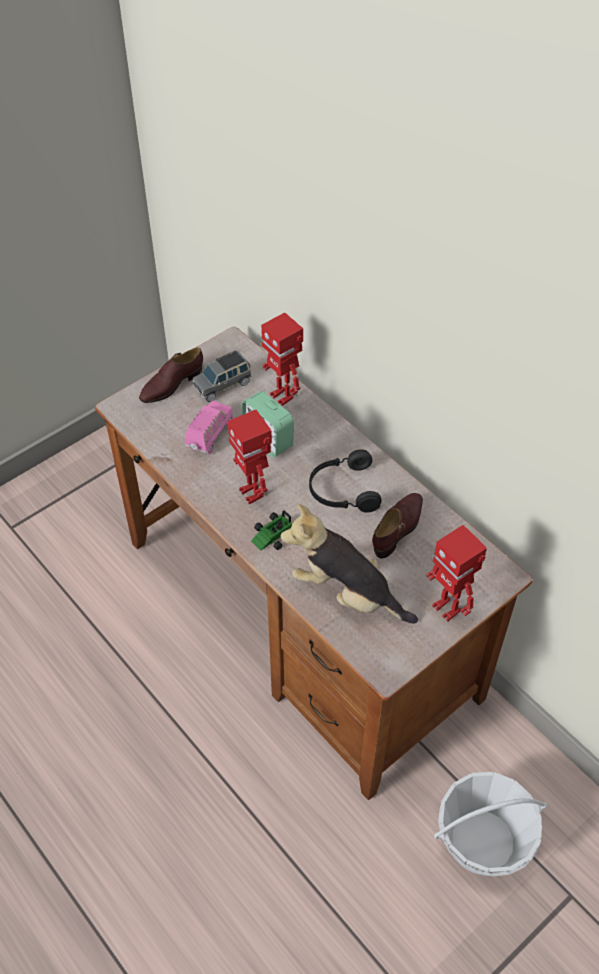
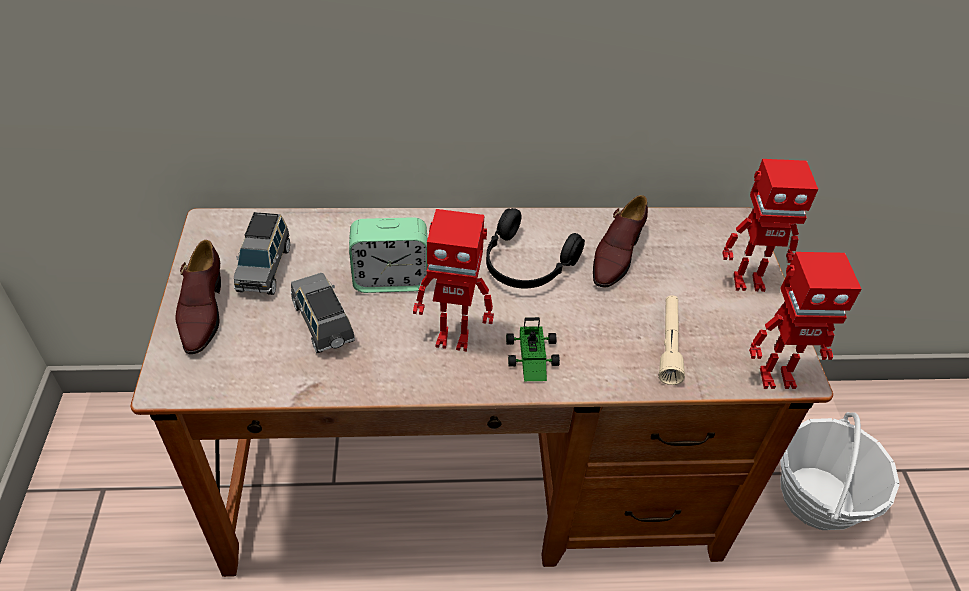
camera: 55 degrees left, 5 degrees down
(209, 435) = (323, 324): pink toy car -> grey toy car
(283, 396) = (343, 232): toy robot -> toy robot (775, 377)
(346, 593) = (669, 344): plush toy -> beige flashlight
(398, 528) = (616, 255): brown shoe -> brown shoe turned 135 degrees counterclockwise

